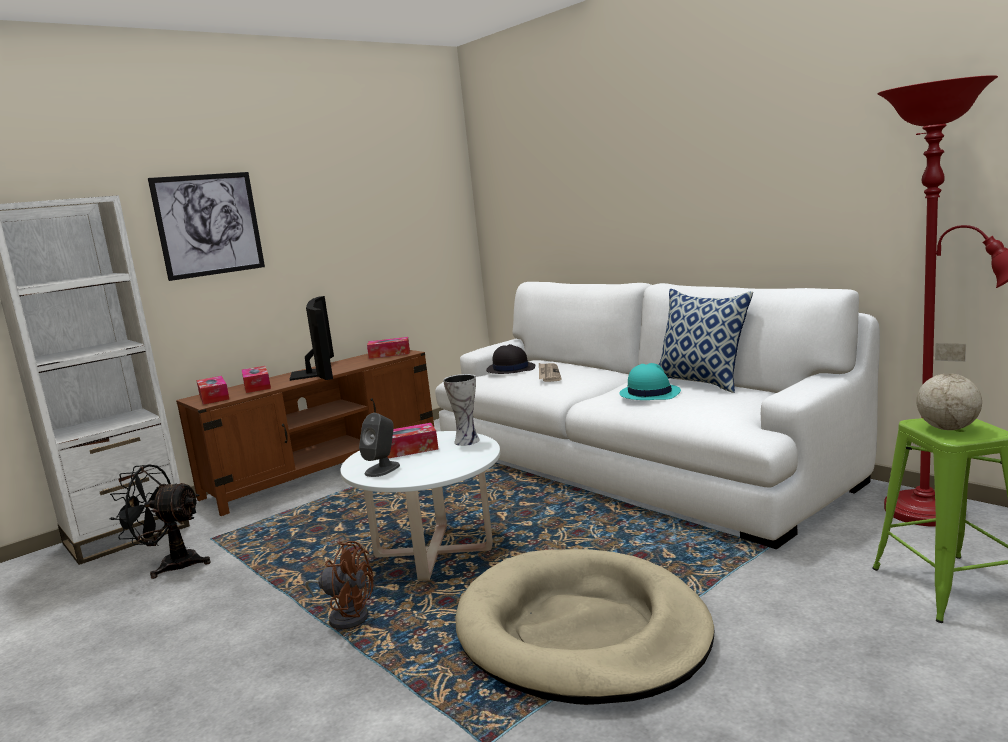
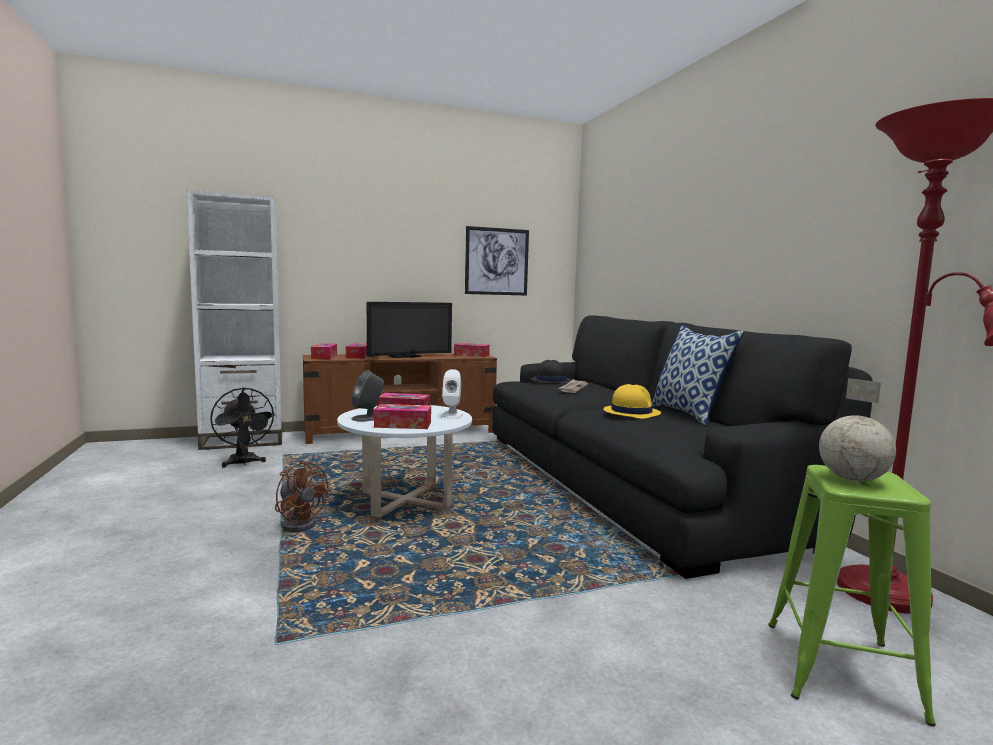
camera: 20 degrees right, 5 degrees down
(171, 564) = (243, 463): black fan -> black fan turned 150 degrees counterclockwise
(209, 225) = (351, 233): picture -> picture (497, 261)
(315, 373) = (405, 356): television -> television turned 45 degrees clockwise
(436, 467) = (403, 425): none -> tissue box
(467, 440) = (452, 415): vase -> white speaker
(581, 632) = (444, 588): beige dog bed -> none
(630, 464) = (625, 481): white sofa -> black sofa
(649, 393) = (631, 412): turquoise hat -> yellow hat

